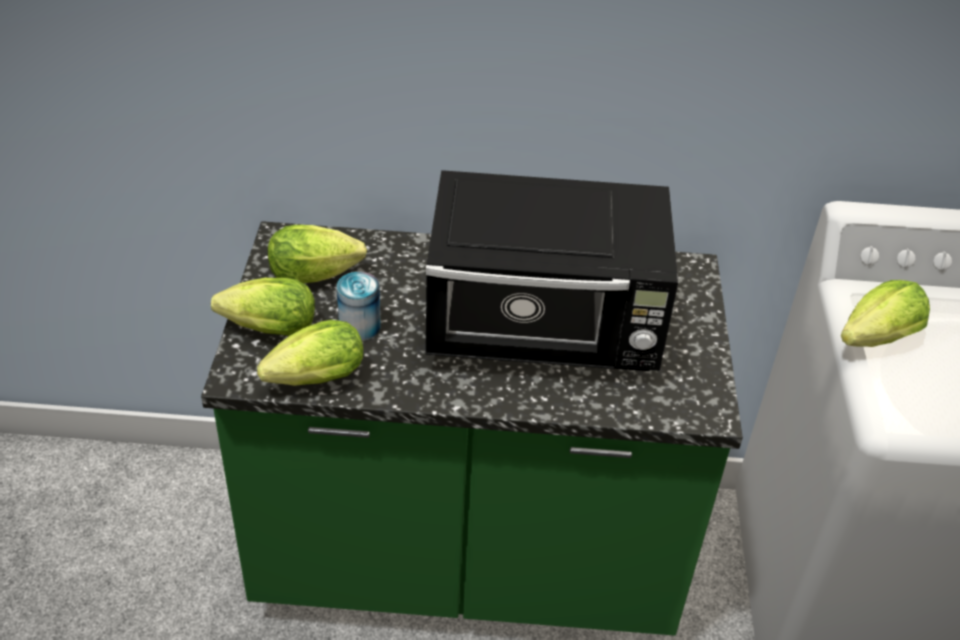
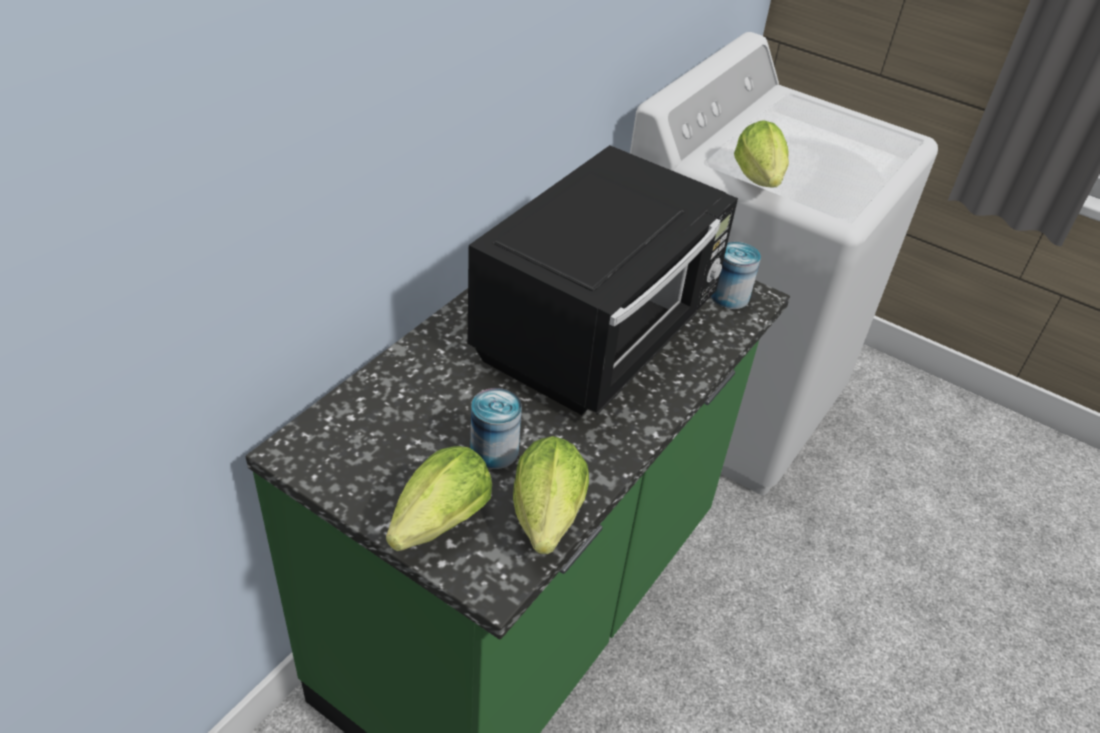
camera: 60 degrees left, 0 degrees up
(319, 275) = (386, 446): lettuce -> none
(689, 394) = (729, 296): none -> can

